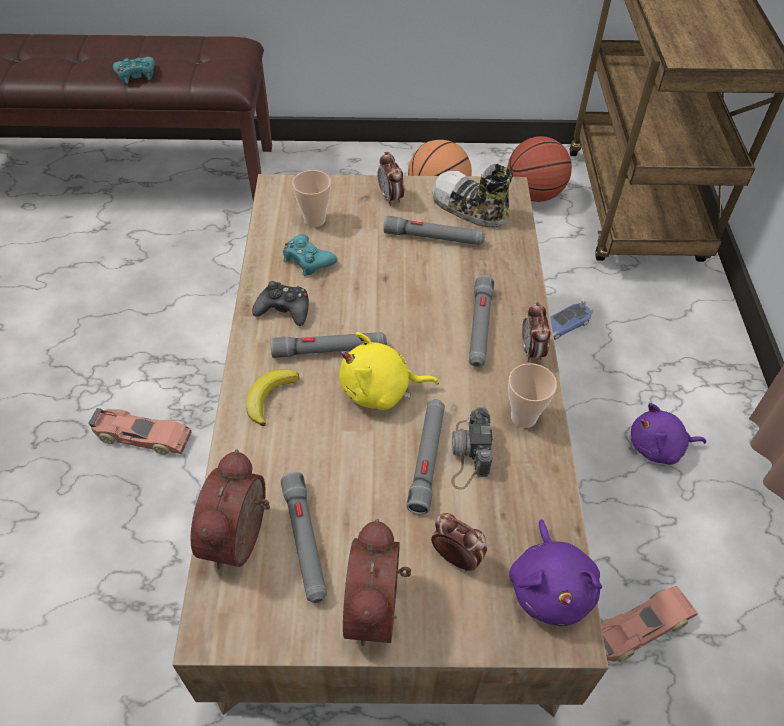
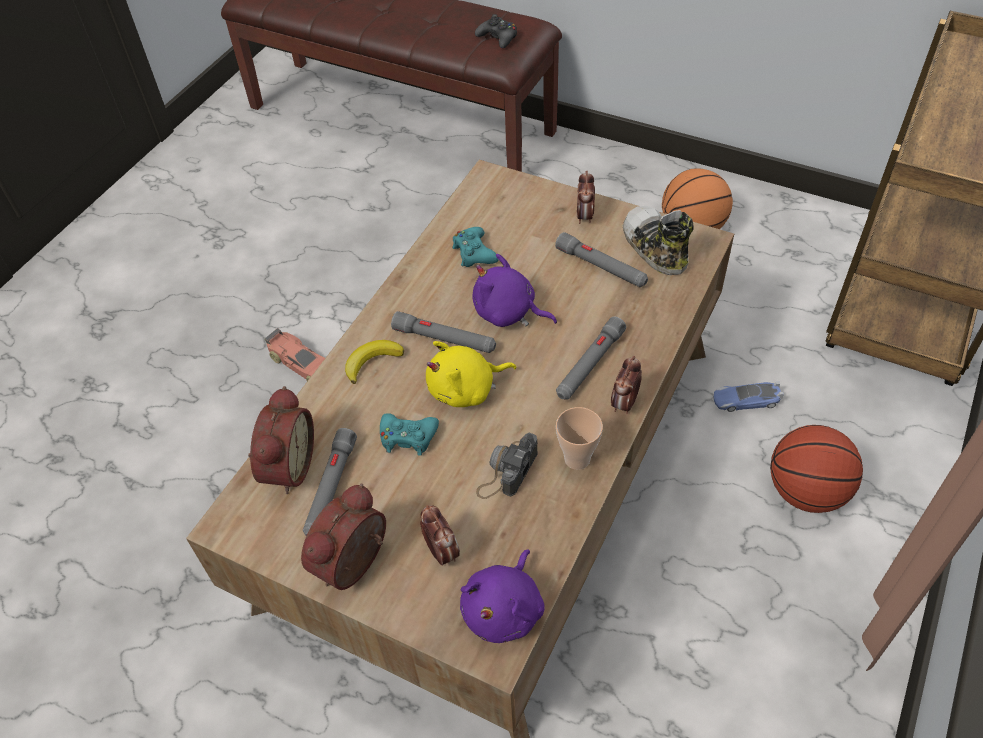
camera: 30 degrees right, 0 degrees up
(136, 75) = (425, 37): turquoise game controller -> turquoise game controller (408, 437)
(242, 538) = (286, 466): alarm clock -> alarm clock turned 150 degrees clockwise
(284, 309) = (428, 290): black game controller -> black game controller (498, 37)
(314, 220) = (502, 217): cup -> none
(380, 390) = (466, 389): yellow plush toy -> yellow plush toy turned 45 degrees counterclockwise
(427, 458) = (469, 461): grey flashlight -> none
(534, 194) = (799, 255): basketball -> basketball (806, 491)
(641, 627) = (646, 712): toy car -> none
(658, 447) = (773, 556): purple plush toy -> purple plush toy (508, 313)

